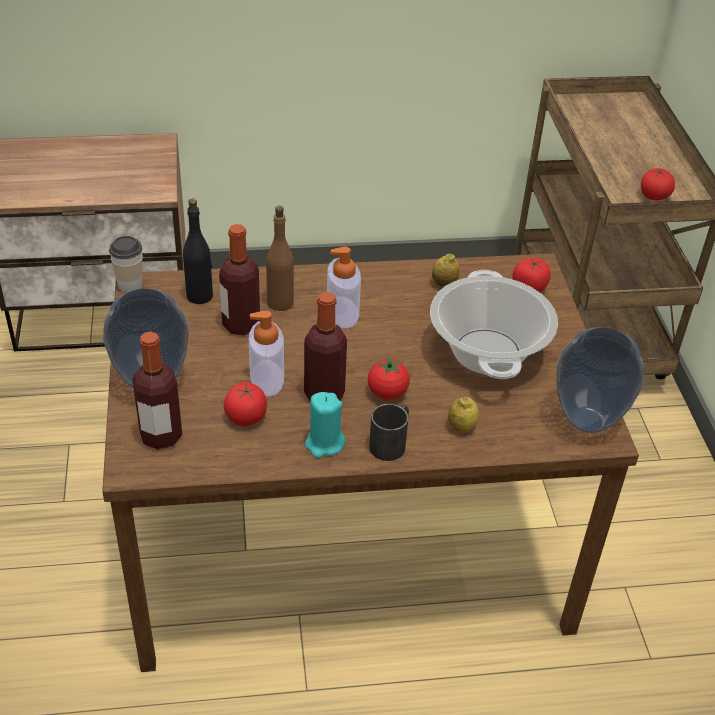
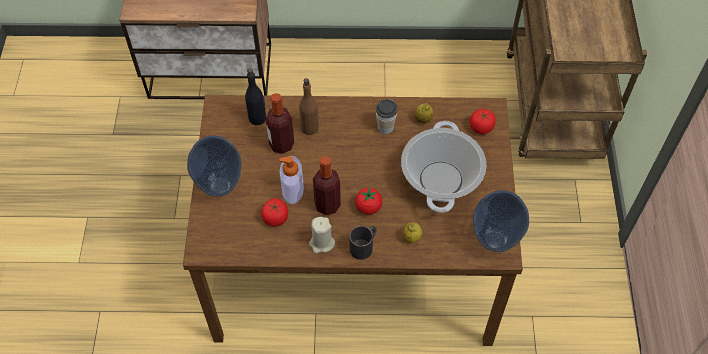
camera: 10 degrees right, 15 degrees up
(130, 284) = (213, 105): cup -> cup (385, 127)
(161, 436) = (221, 228): bottle -> none
(324, 443) = (321, 243): turquoise candle -> beige candle
(342, 312) = (350, 139): soap dispenser -> none
(654, 196) = (592, 50): tomato -> none

